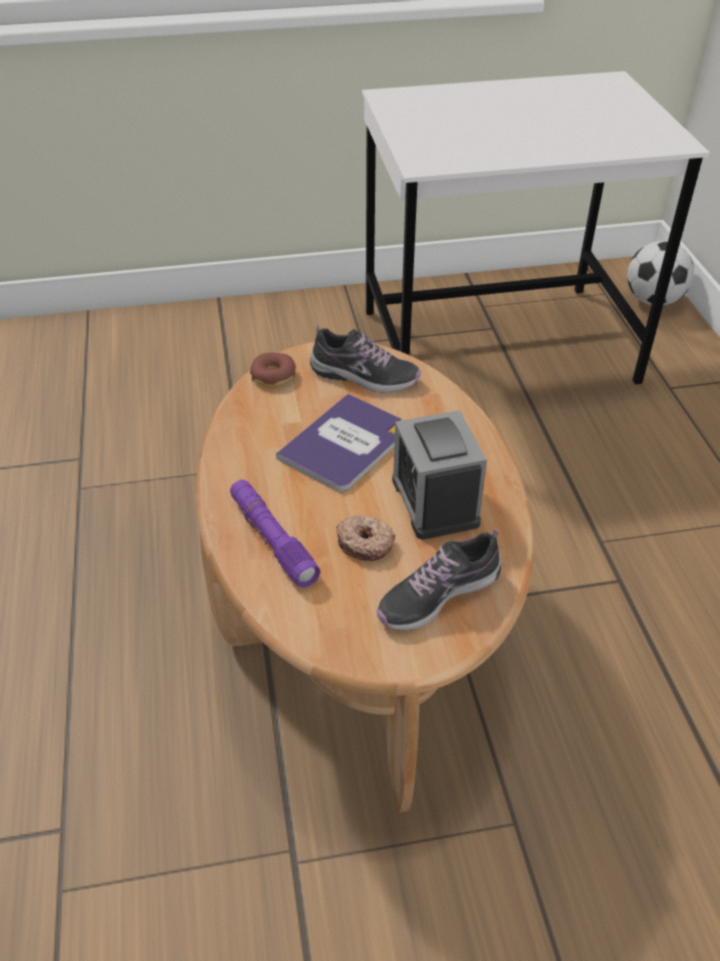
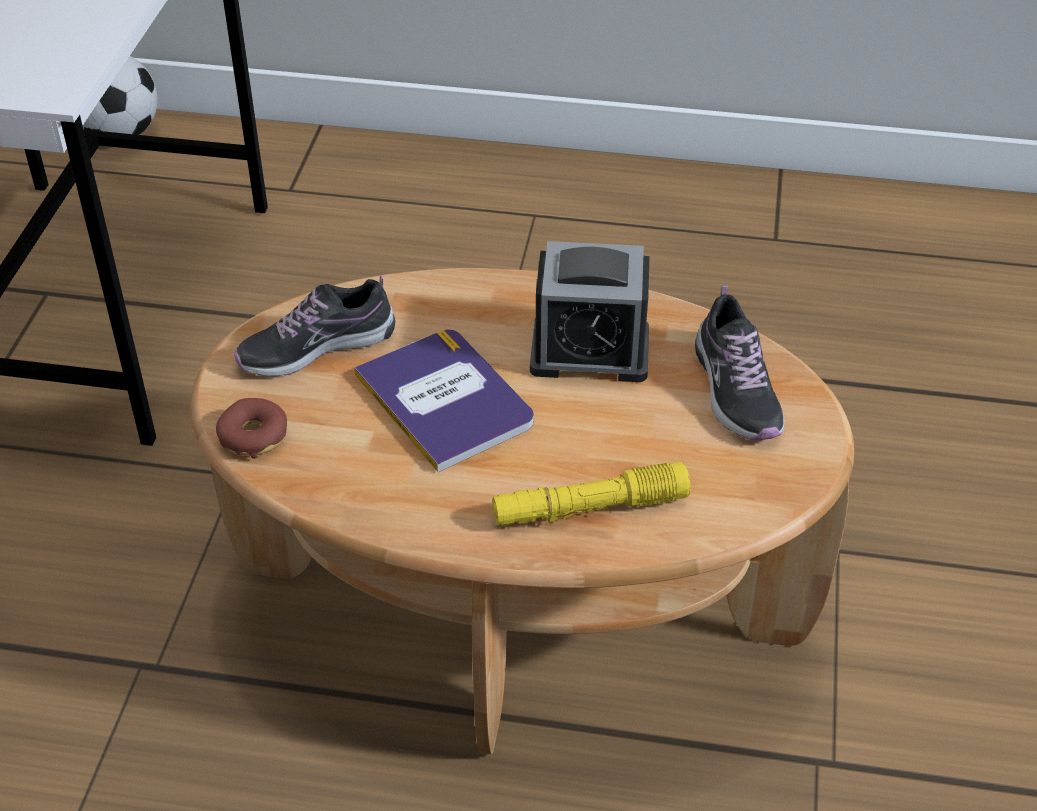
camera: 70 degrees left, 0 degrees up
(272, 539) = (589, 508): purple flashlight -> yellow flashlight
(364, 376) = (316, 348): shoe -> shoe turned 150 degrees counterclockwise
(365, 543) = (632, 427): donut -> none

